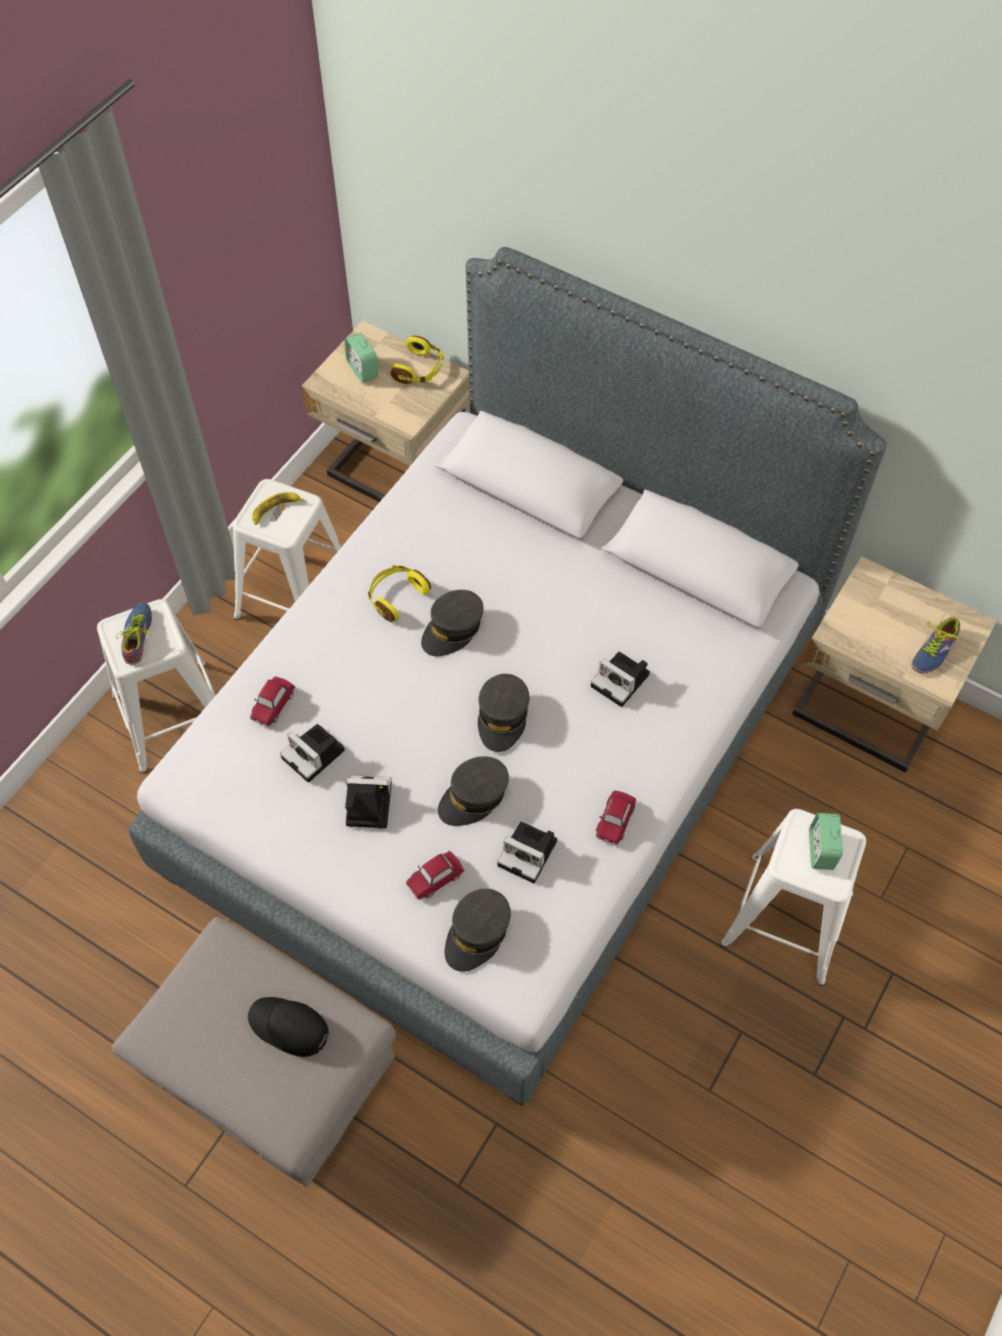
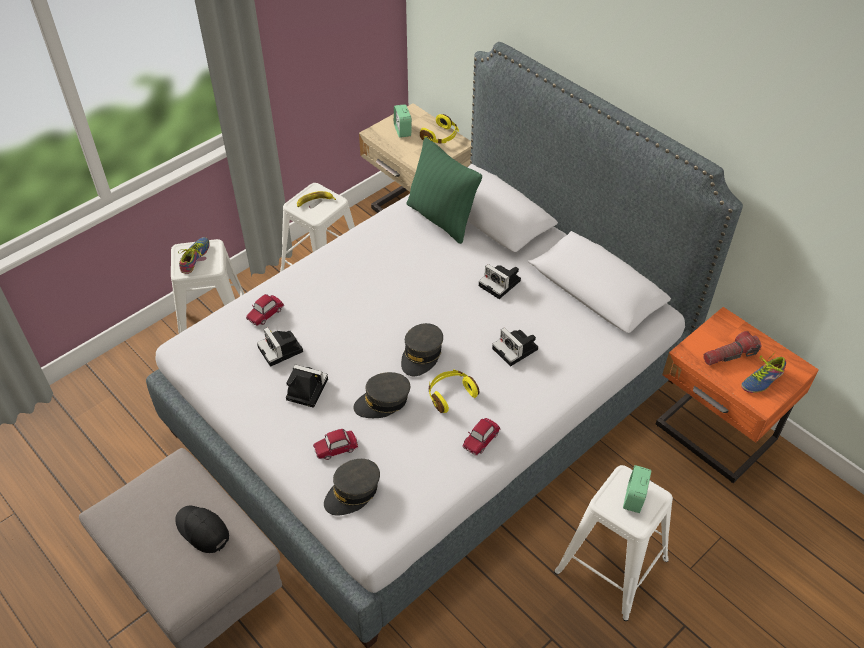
camera: 15 degrees right, 10 degrees down
(396, 596) = (374, 265): yellow headphones -> yellow headphones (450, 394)
(452, 629) = (406, 293): grey cap -> none
(463, 504) = (441, 219): none -> green pillow
(530, 853) = (410, 447): camera -> camera (501, 284)
(866, 712) = (714, 435): beige nightstand -> orange nightstand
(886, 625) = (729, 355): none -> flashlight

